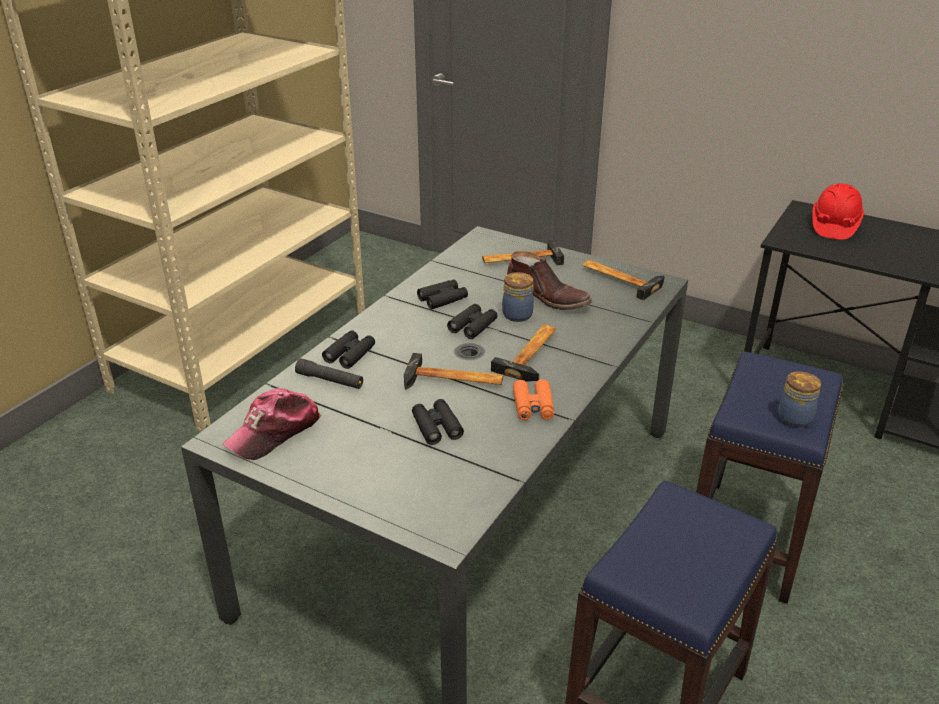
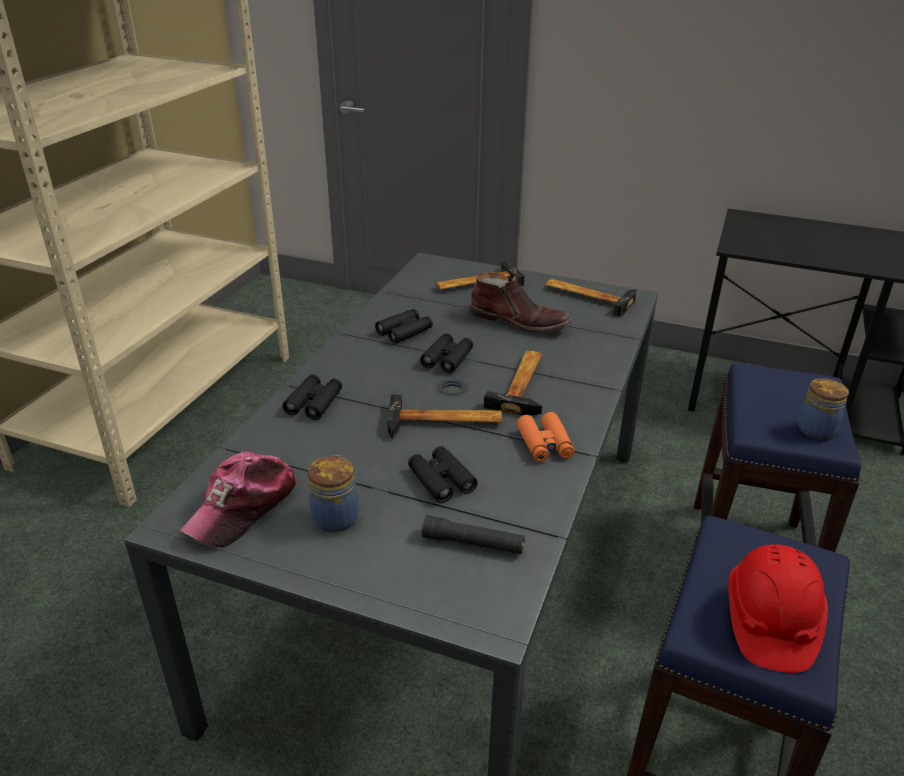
camera: 10 degrees left, 0 degrees up
(330, 380) = (298, 436): black flashlight -> black flashlight (473, 543)
(517, 314) = (492, 341): jar -> jar (336, 516)
(833, 226) = (779, 230): red hard hat -> red hard hat (769, 622)

